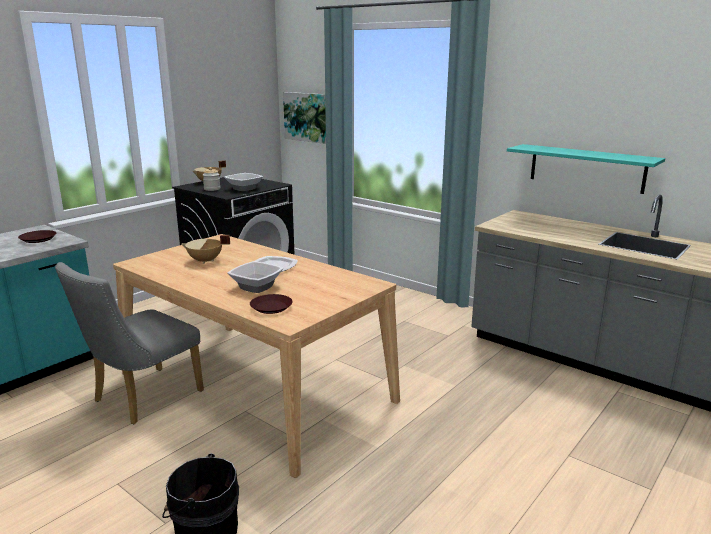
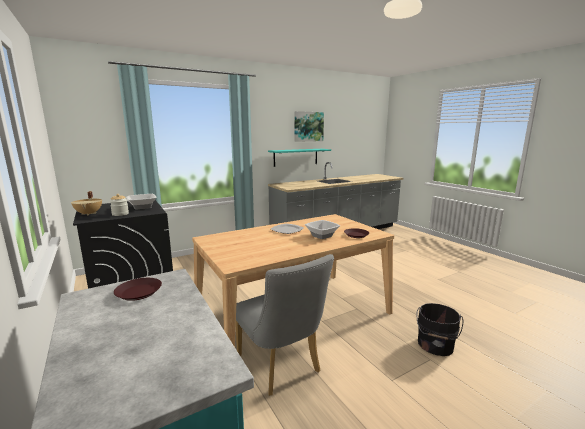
camera: 70 degrees left, 5 degrees down
(205, 261) = (257, 244): beige cooking pot -> none
(306, 117) = (92, 151): picture -> picture (308, 126)

